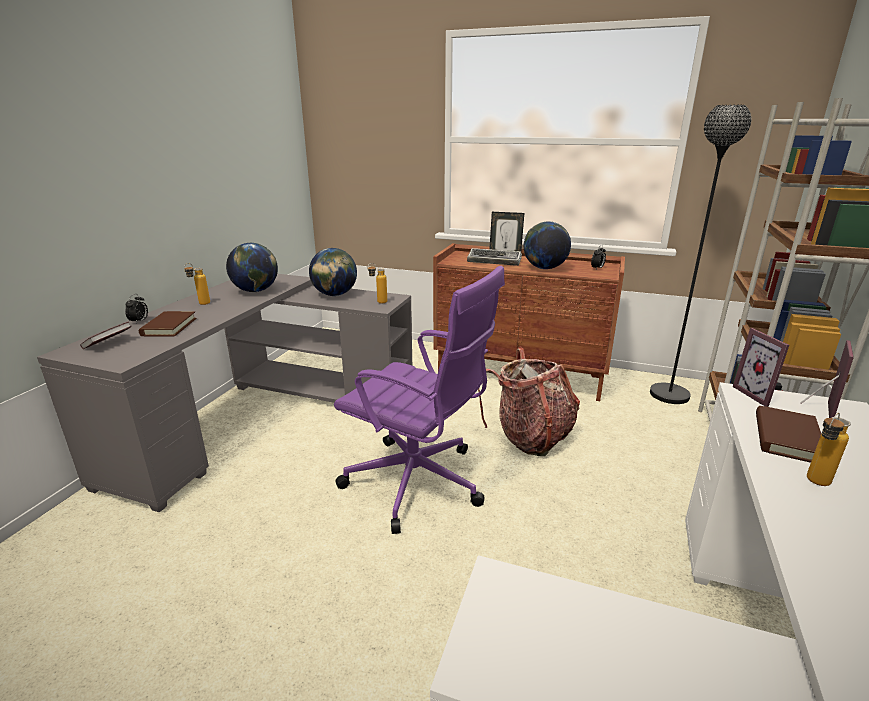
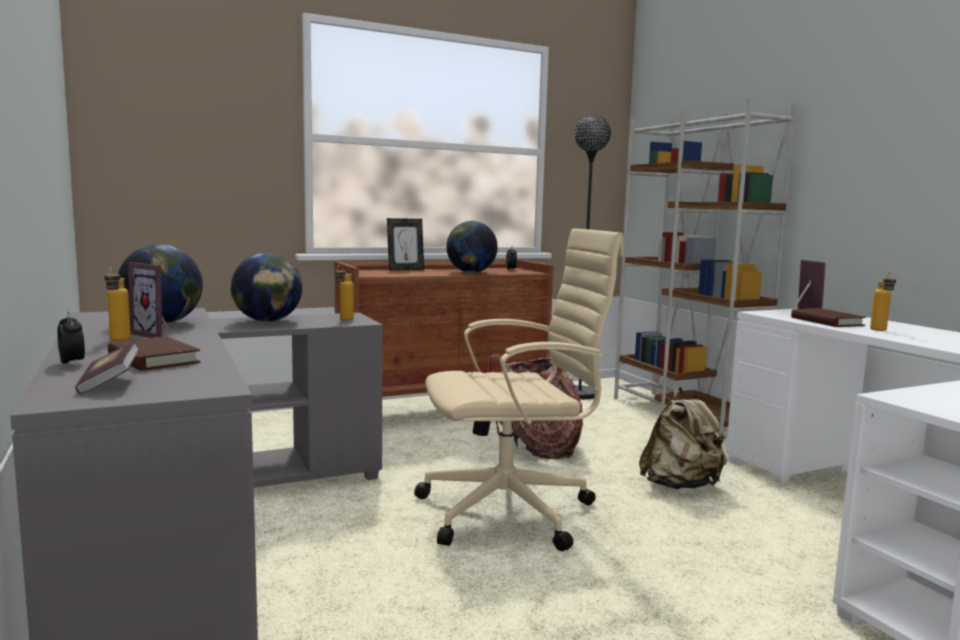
camera: 45 degrees left, 15 degrees down
(418, 483) = (511, 511): purple office chair -> beige office chair
(495, 261) = (410, 272): keyboard -> none
(584, 529) = (680, 486): none -> beige backpack
(759, 395) = (768, 312): picture frame -> picture frame (157, 335)

